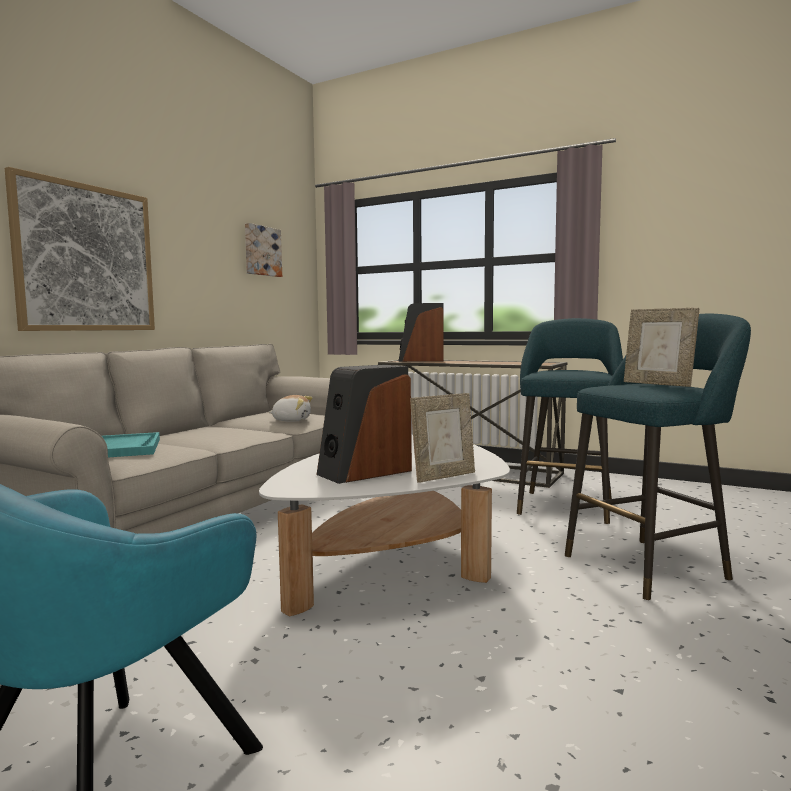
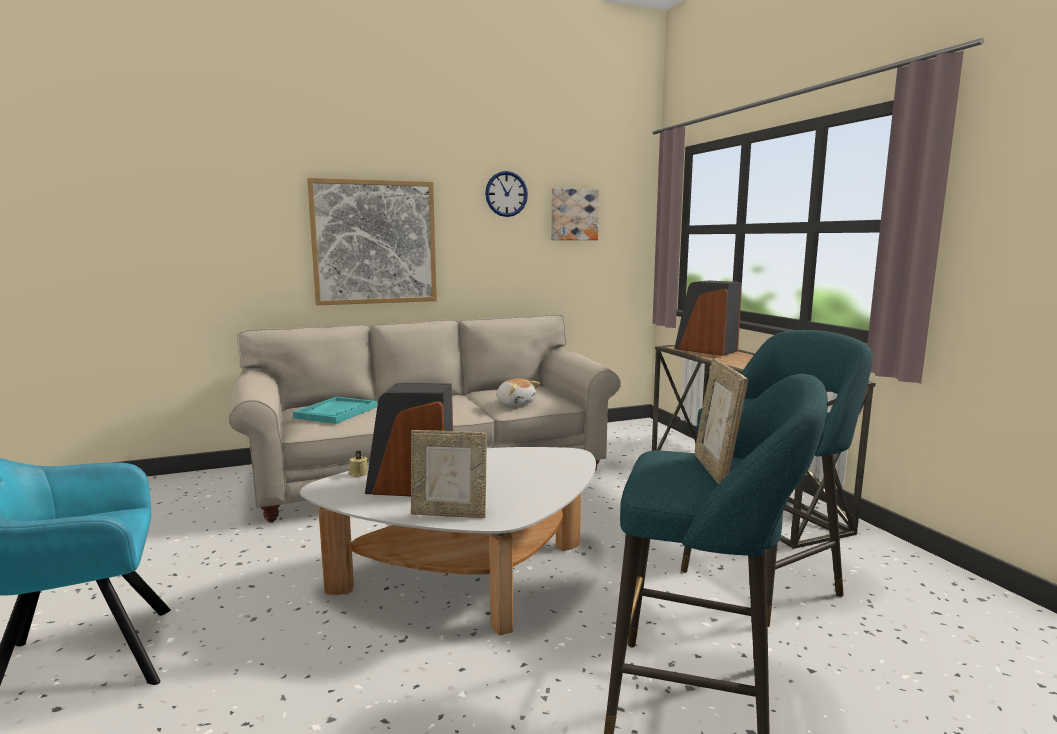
camera: 40 degrees right, 5 degrees up
(209, 222) = (506, 194): none -> wall clock
(289, 476) = (358, 474): none -> beige candle

